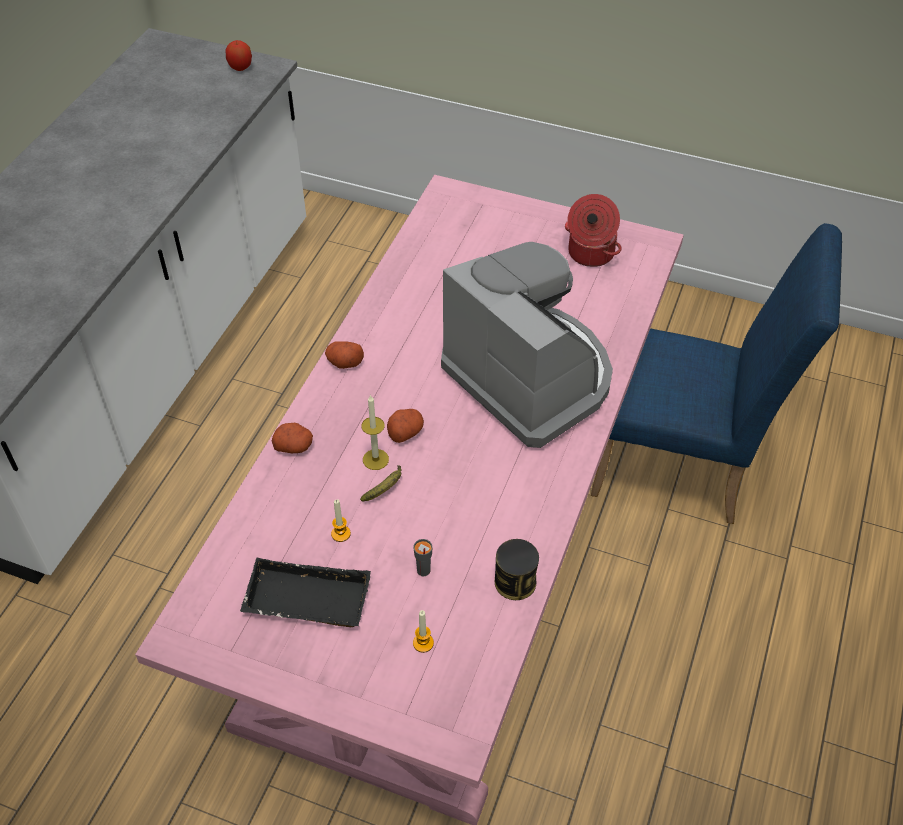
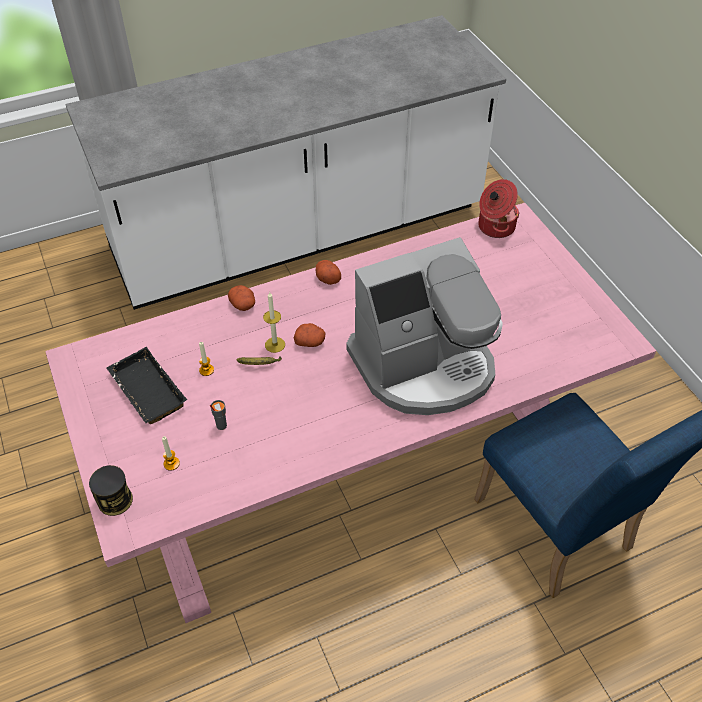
camera: 45 degrees right, 0 degrees up
(240, 67) = (466, 65): apple -> none
(515, 582) = (260, 474): can -> can (115, 500)
(531, 377) = (424, 366): coffee machine -> coffee machine turned 60 degrees clockwise
(590, 253) = (566, 317): cooking pot -> cooking pot (495, 227)

